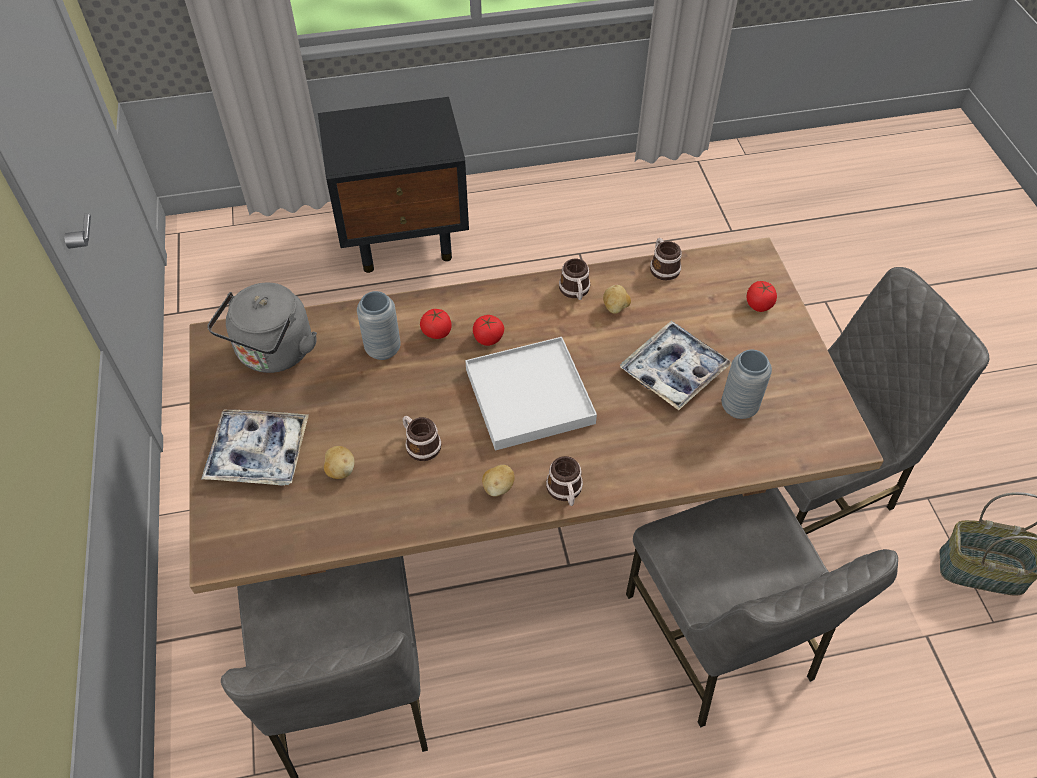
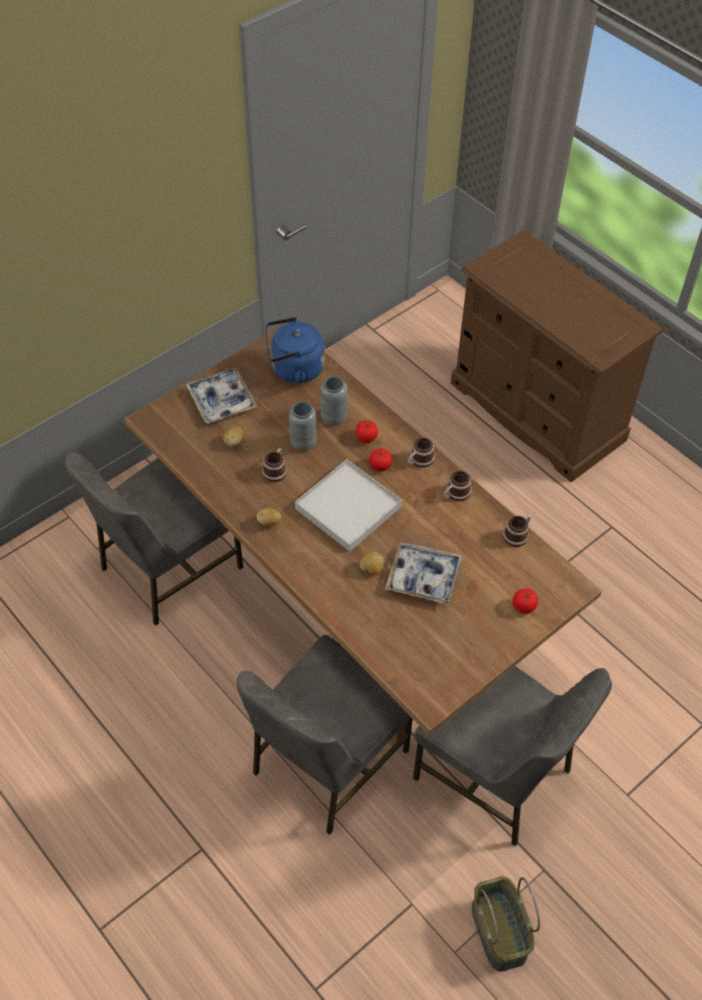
camera: 60 degrees right, 0 degrees up
(273, 354) = (294, 369): grey kettle -> blue kettle
(405, 237) = (537, 412): black nightstand -> brown dresser
(565, 491) = (287, 557): mug -> mug (419, 461)
(615, 308) = (457, 523): potato -> potato (371, 569)
(739, 407) = (418, 626): grey vase -> grey vase (303, 443)

